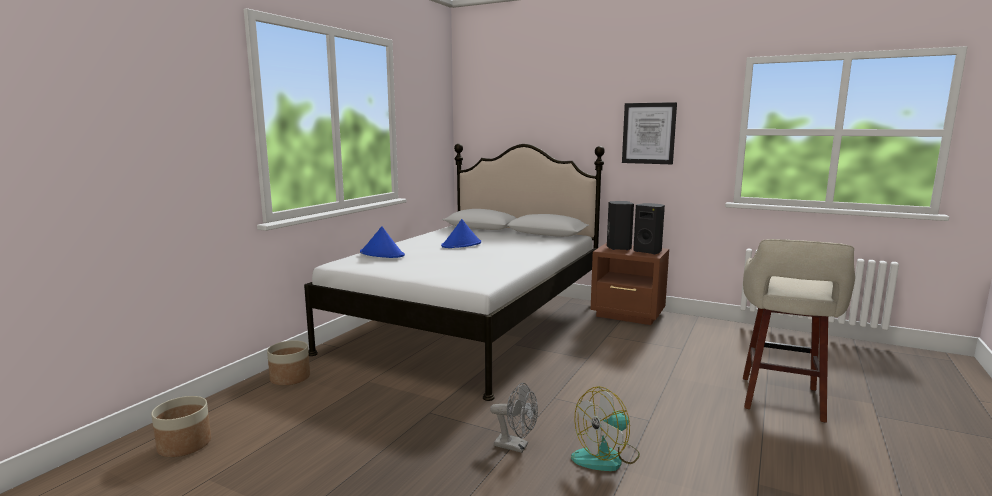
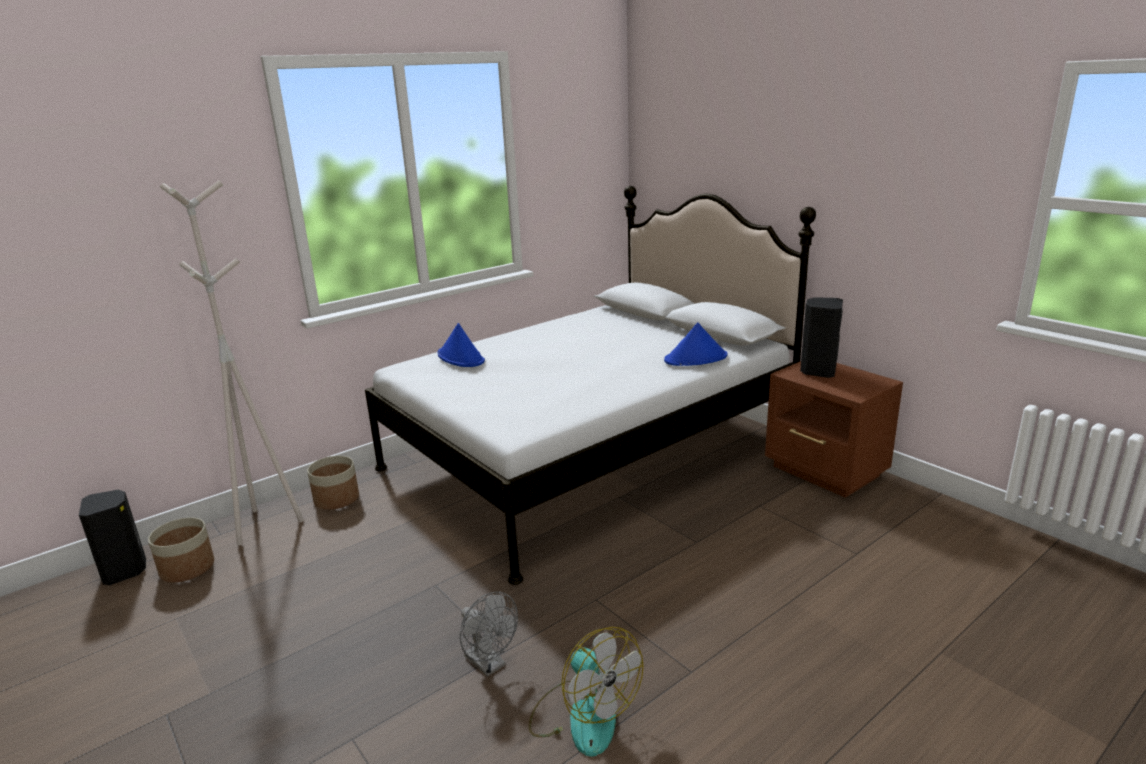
camera: 25 degrees right, 10 degrees up
(238, 404) = (266, 525): none -> grey clothes rack
(461, 245) = (576, 348): blue hat -> blue hat (696, 358)
(606, 457) = (583, 715): fan -> fan turned 120 degrees counterclockwise
(648, 133) = (887, 191): picture -> none
(648, 251) = (858, 385): black speaker -> black speaker (125, 571)
(781, 400) = (934, 692): beige stool -> none

